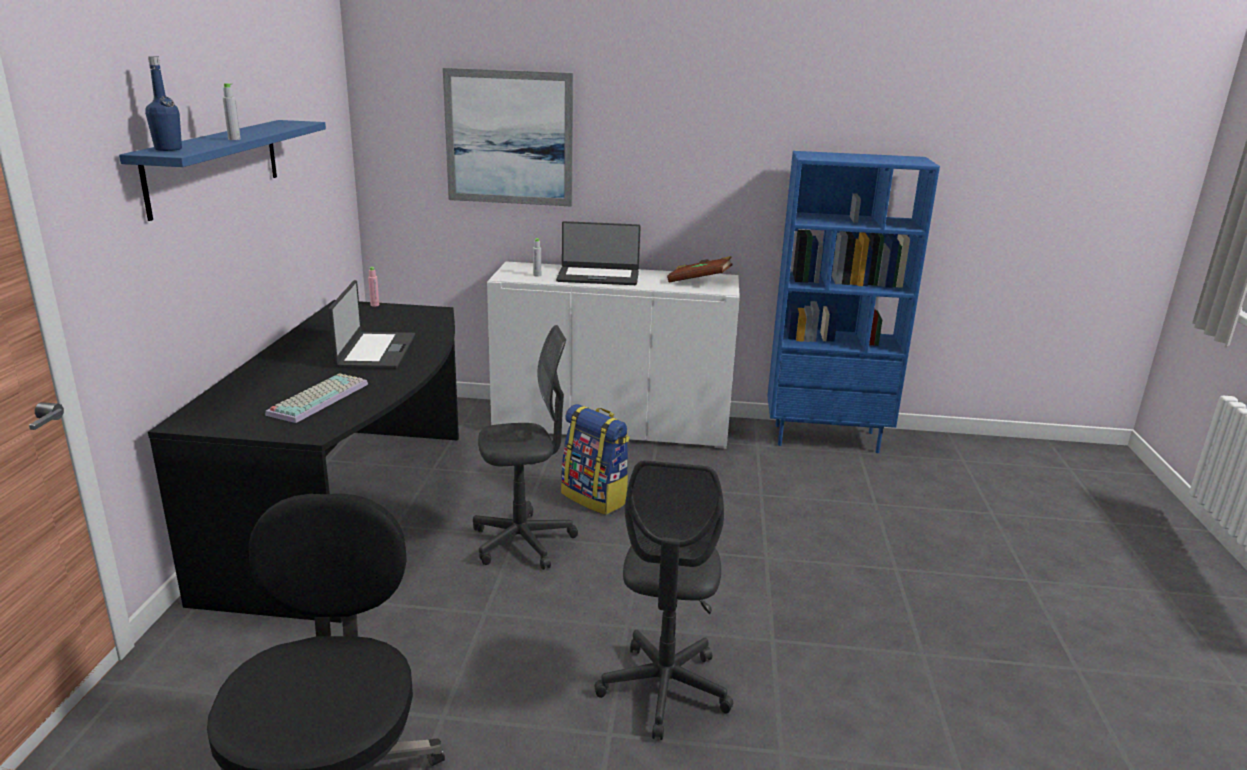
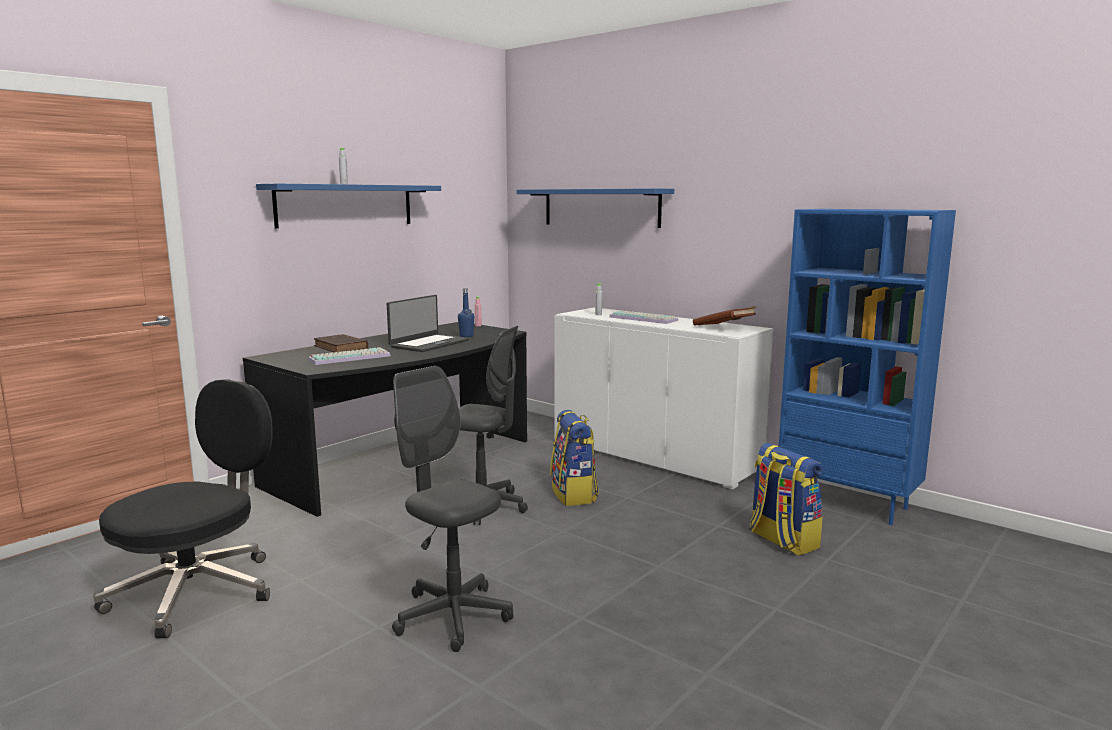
camera: 35 degrees right, 10 degrees down
(168, 149) = (288, 183): blue bottle -> blue bottle (466, 336)
(267, 380) = (341, 347): none -> brown book
(509, 138) = (601, 207): picture -> blue shelf
(598, 276) = (644, 319): laptop -> keyboard
(664, 689) = (452, 617): grey office chair -> grey office chair turned 90 degrees clockwise
(824, 495) = (781, 540): none -> backpack

